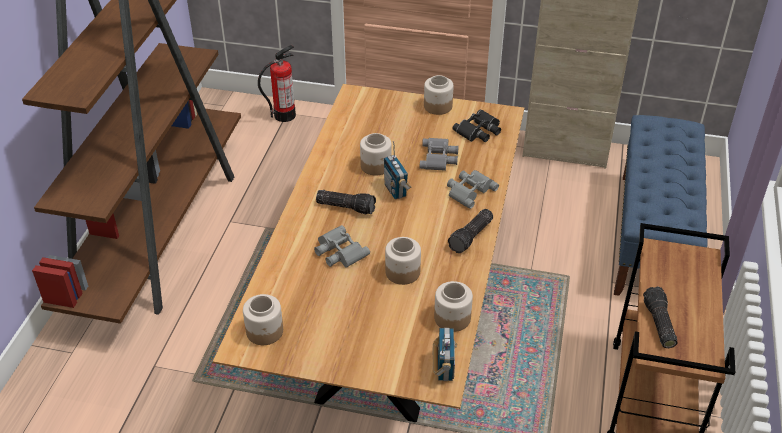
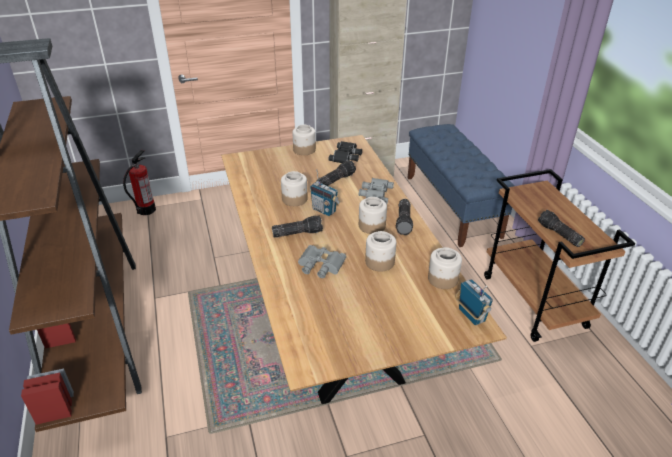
camera: 30 degrees left, 5 degrees down
(265, 331) = (314, 347): jar -> jar (372, 226)
(439, 158) = (335, 180): grey binoculars -> flashlight

